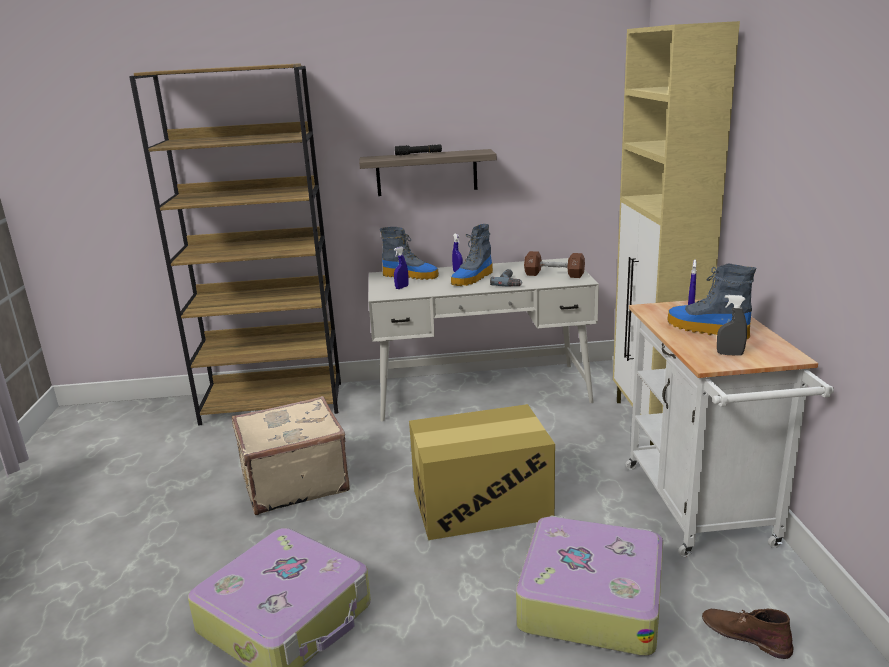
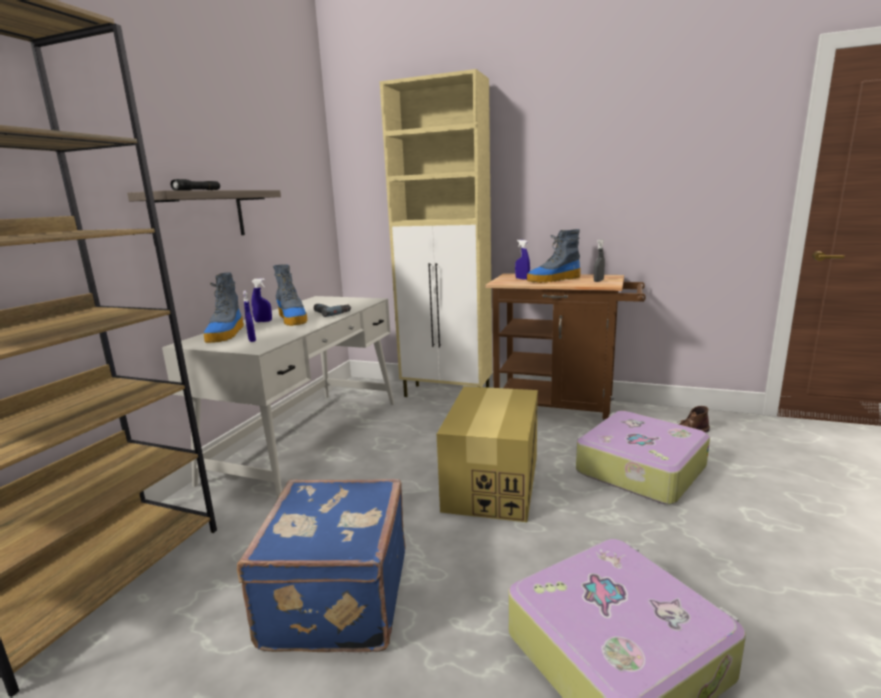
camera: 65 degrees left, 5 degrees down
(293, 482) = (334, 598): beige suitcase -> blue suitcase
(411, 276) = (226, 334): boot -> boot turned 135 degrees clockwise
(554, 274) = (343, 303): brown dumbbell -> none
(703, 511) = (562, 410): white cart -> brown cart

